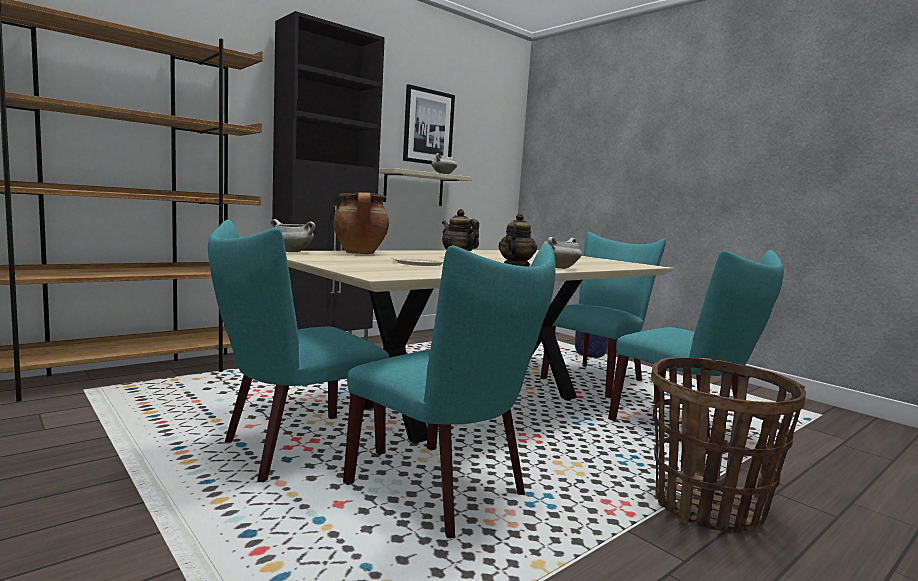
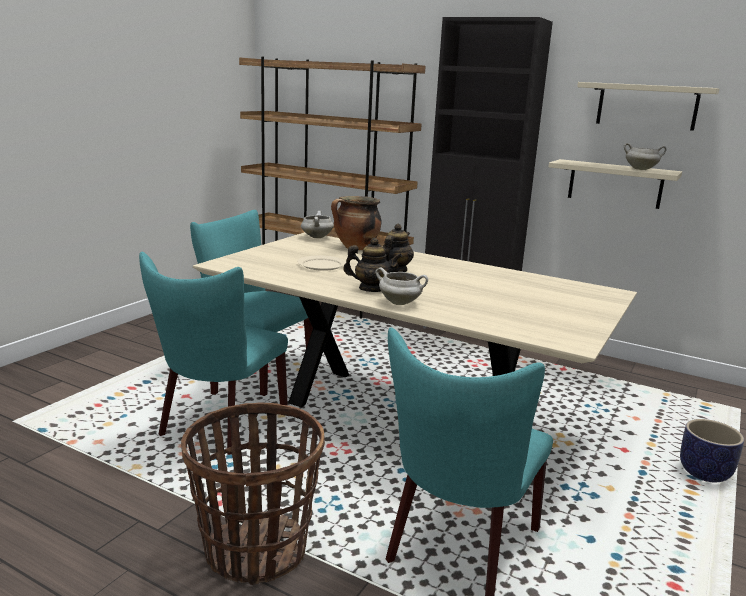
camera: 70 degrees right, 10 degrees up
(428, 127) = (647, 106): picture -> beige shelf
(596, 379) = (584, 481): turquoise chair -> none

